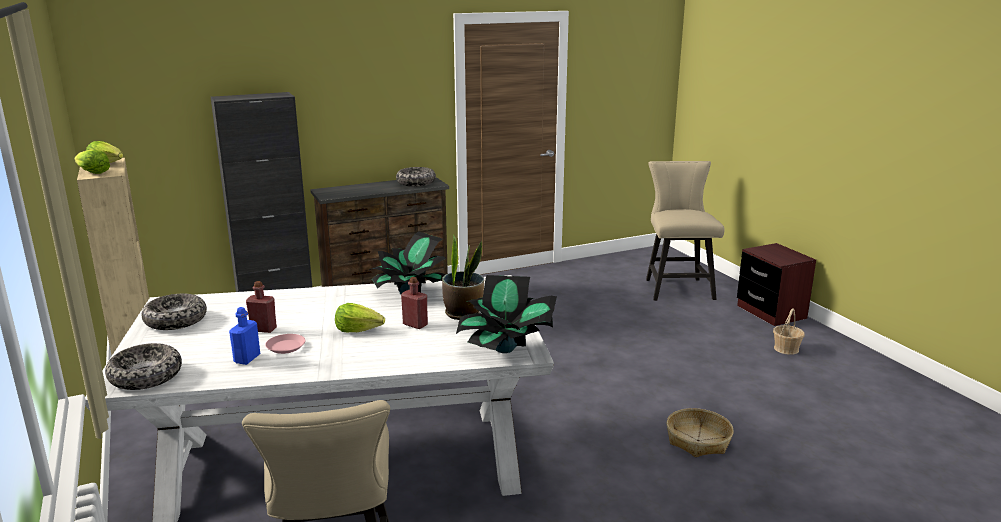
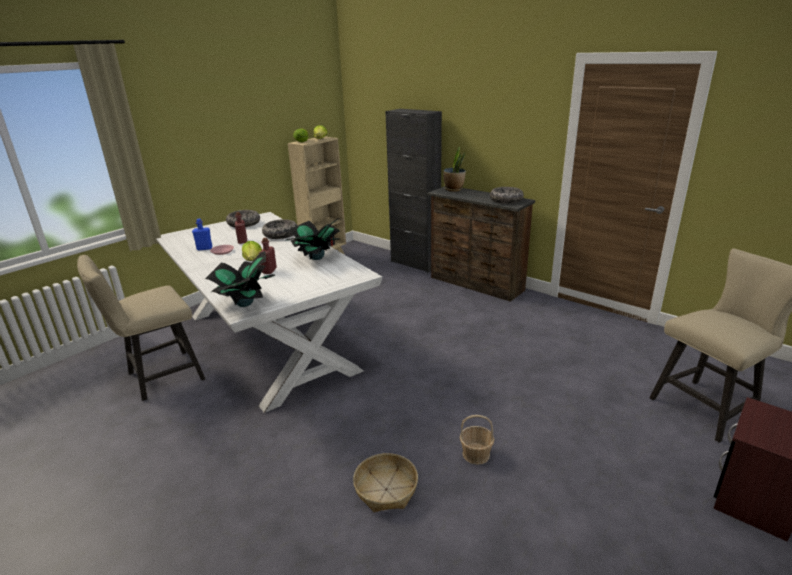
camera: 65 degrees right, 5 degrees up
(146, 376) = (179, 238): bowl -> bowl (281, 234)
(463, 313) = (296, 279): potted plant -> potted plant (454, 189)
(786, 349) = (659, 530): basket -> basket (476, 454)

